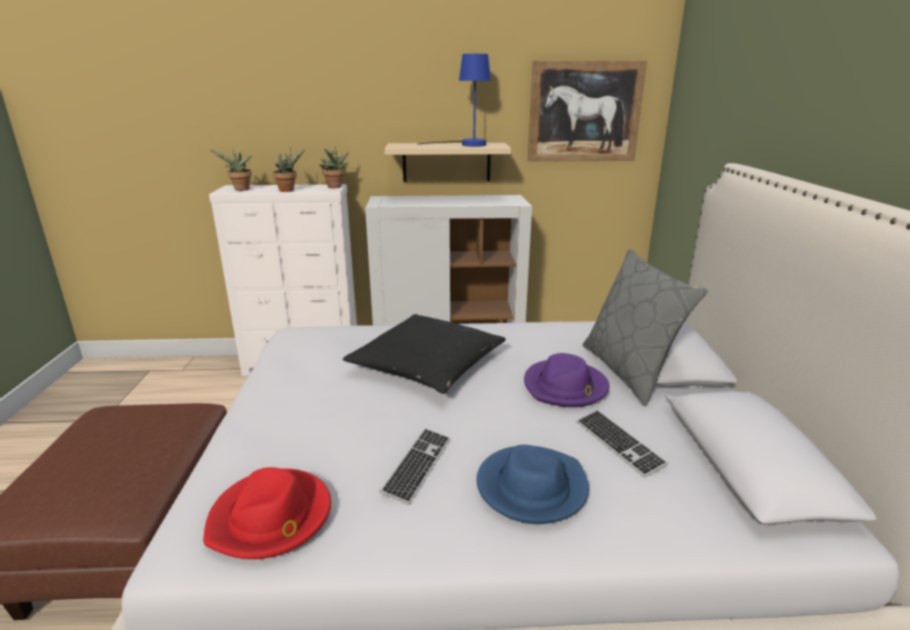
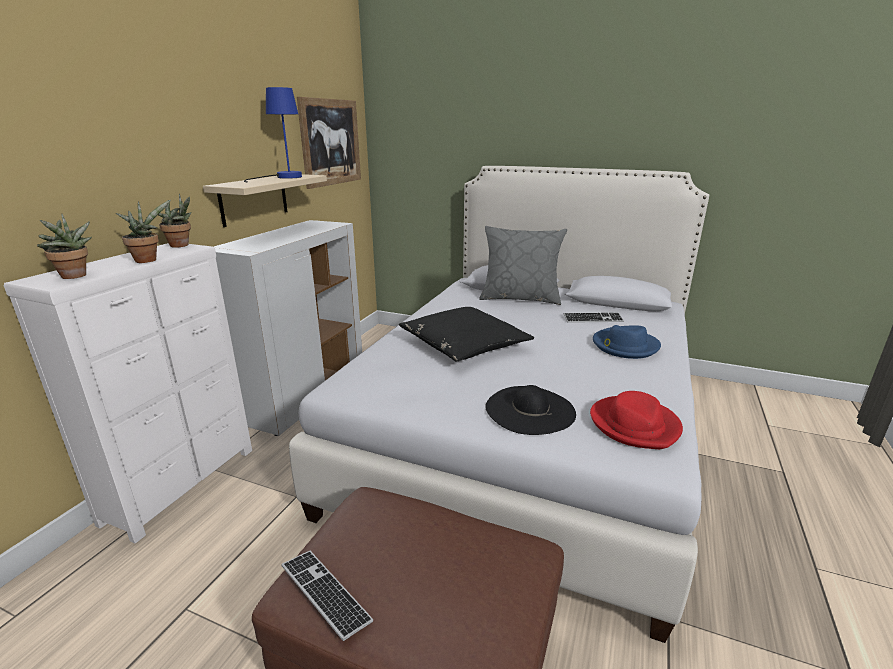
camera: 65 degrees left, 0 degrees up
(286, 433) = (530, 410): none -> black hat
(417, 466) = (593, 370): keyboard -> keyboard (325, 594)
(565, 387) = (528, 315): purple hat -> none

